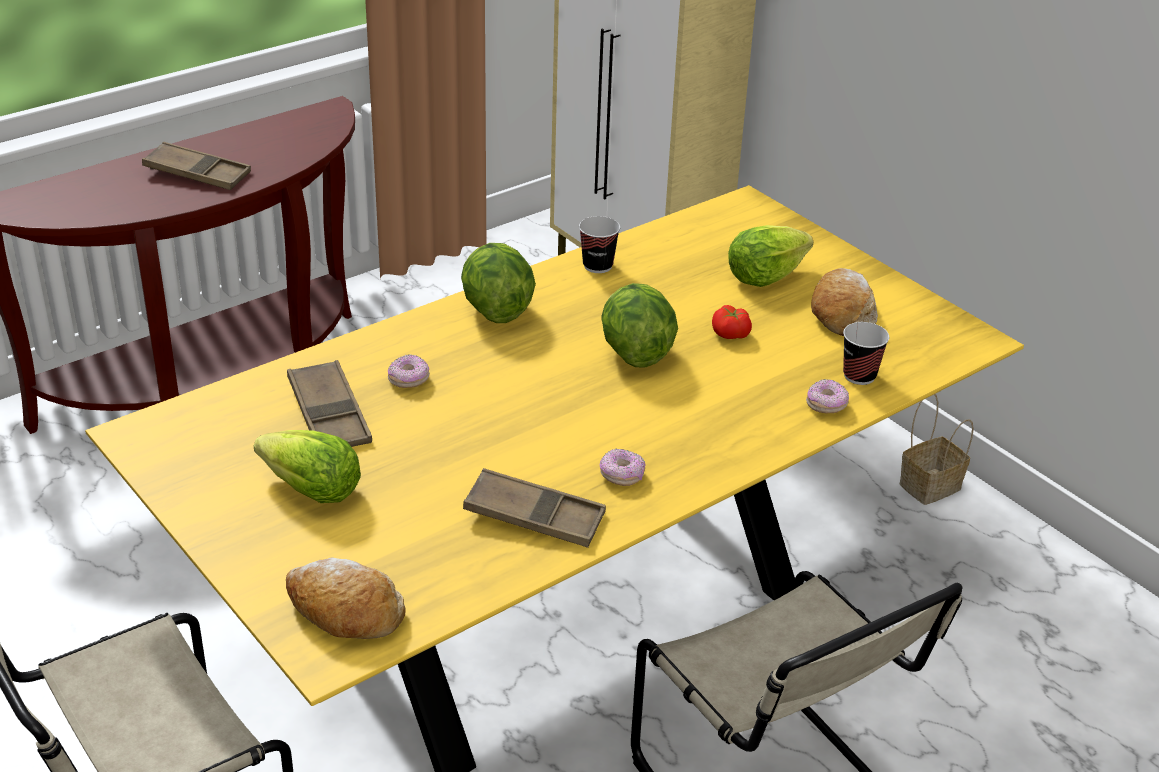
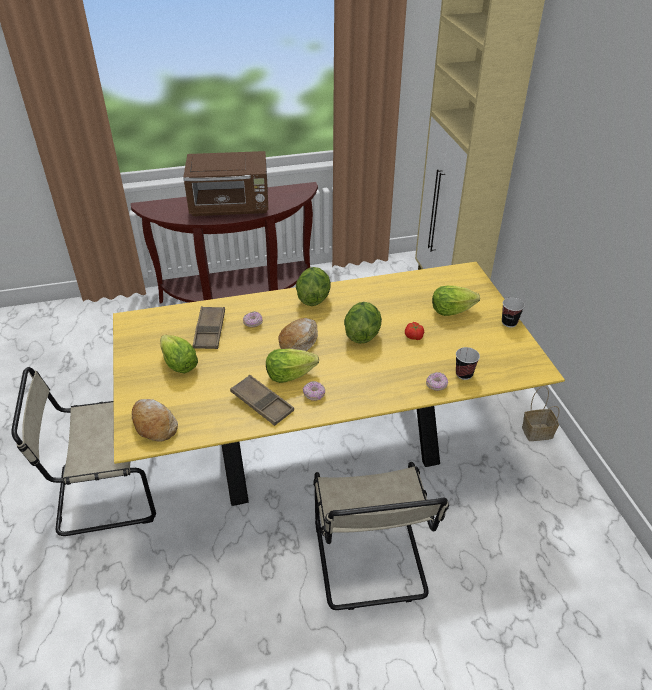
camera: 25 degrees right, 5 degrees up
(197, 173) = (231, 207): brown tray -> brown microwave
(550, 454) = (289, 375): none -> lettuce
(597, 266) = (374, 287): cup -> cup (509, 322)
(842, 313) = (478, 339): bread -> bread (299, 341)

